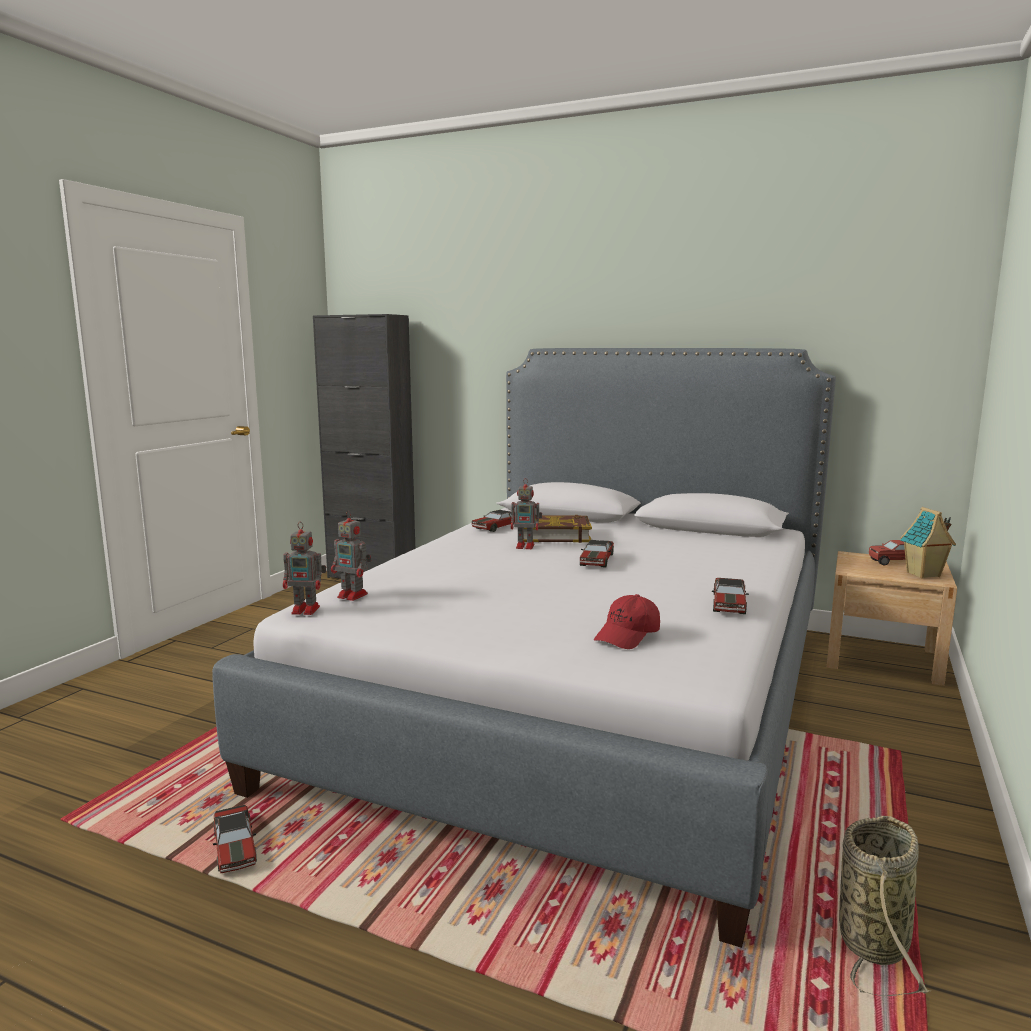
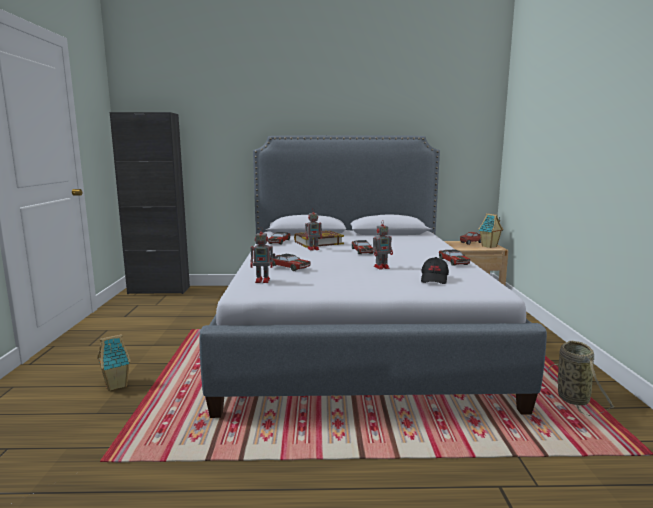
camera: 25 degrees left, 0 degrees up
(184, 713) = (117, 385): none -> toy house
(235, 848) = (243, 443): toy car -> toy car (289, 267)
(307, 610) = (246, 291): toy robot -> toy robot (382, 267)
(628, 636) = (434, 279): red cap -> black cap

